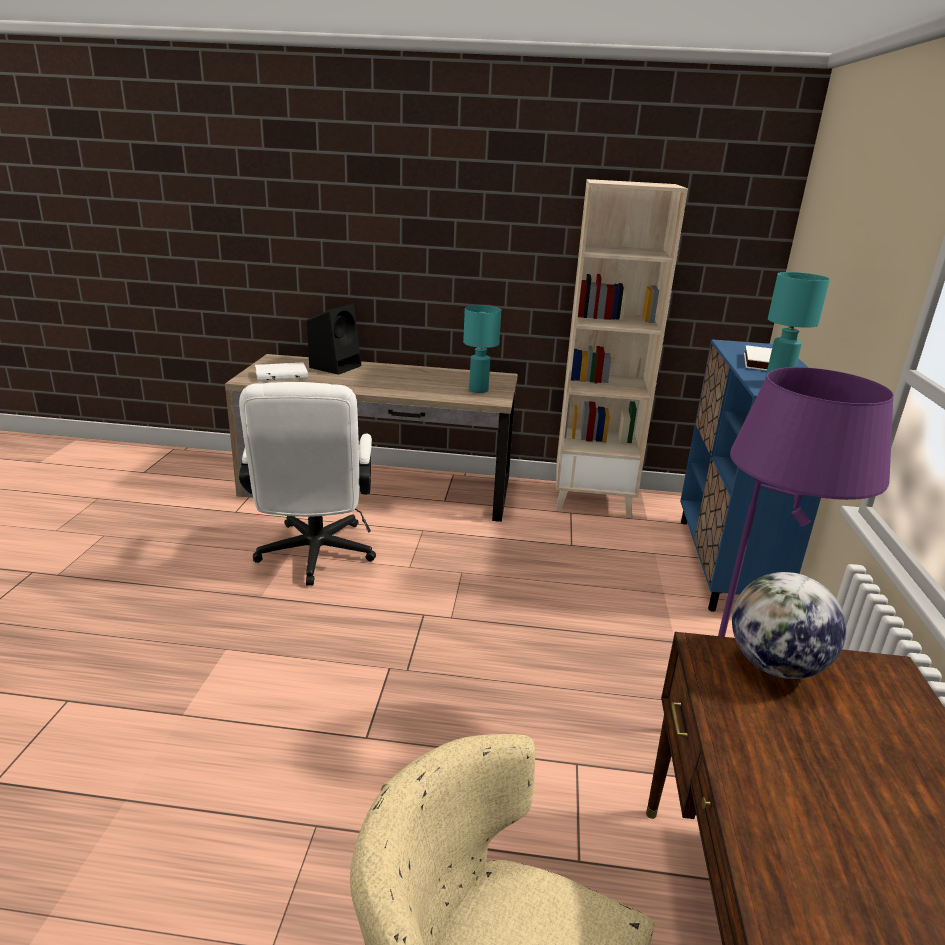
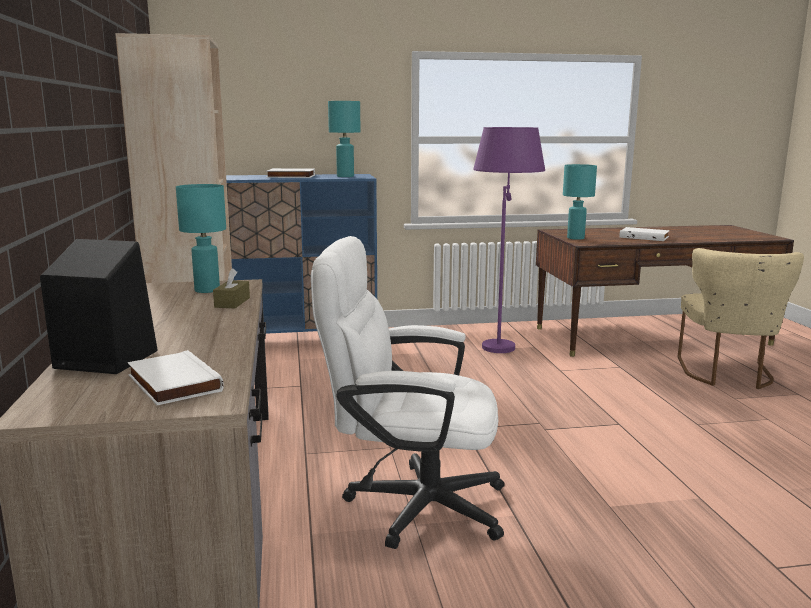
camera: 105 degrees left, 10 degrees down
(314, 558) = (410, 504): white office chair -> white office chair turned 150 degrees counterclockwise
(434, 393) = (232, 302): none -> brown tissue box
(775, 666) = (576, 238): globe -> turquoise table lamp
(821, 803) = (644, 237): none -> white book

